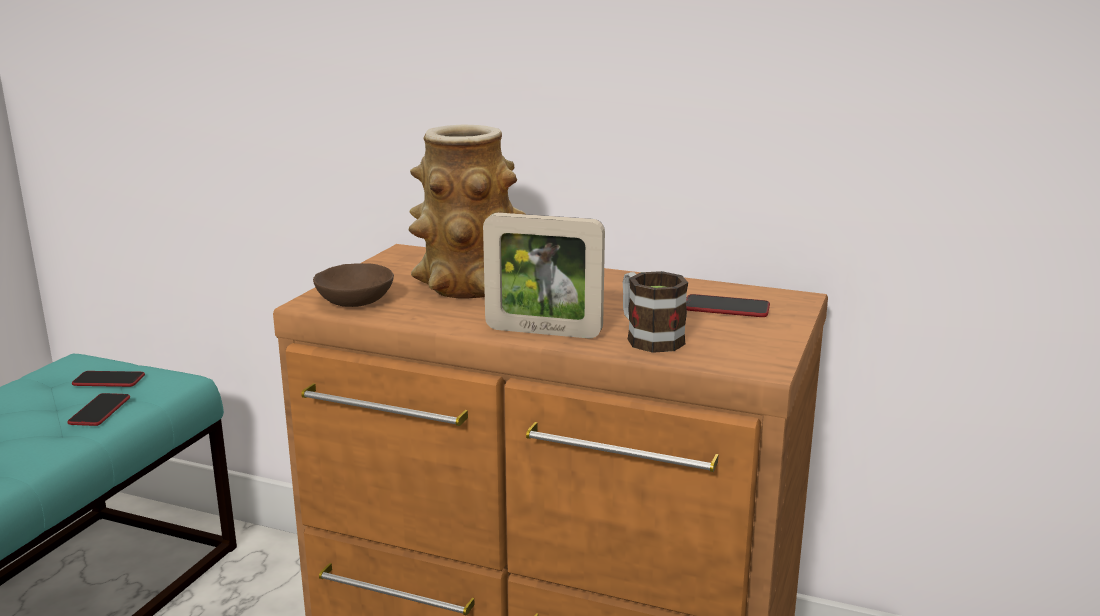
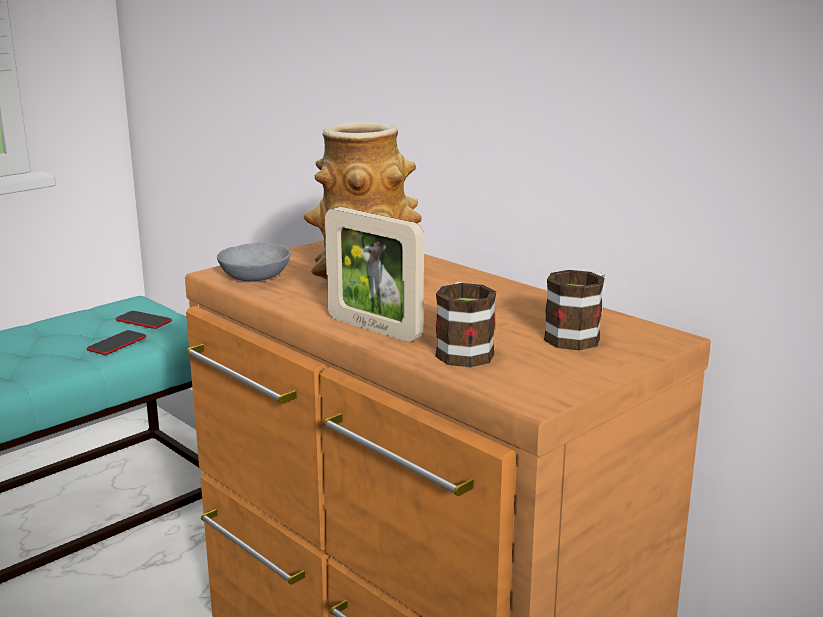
camera: 25 degrees right, 0 degrees up
(352, 300) = (253, 275): brown bowl -> grey bowl
(726, 308) = (578, 335): phone -> mug

